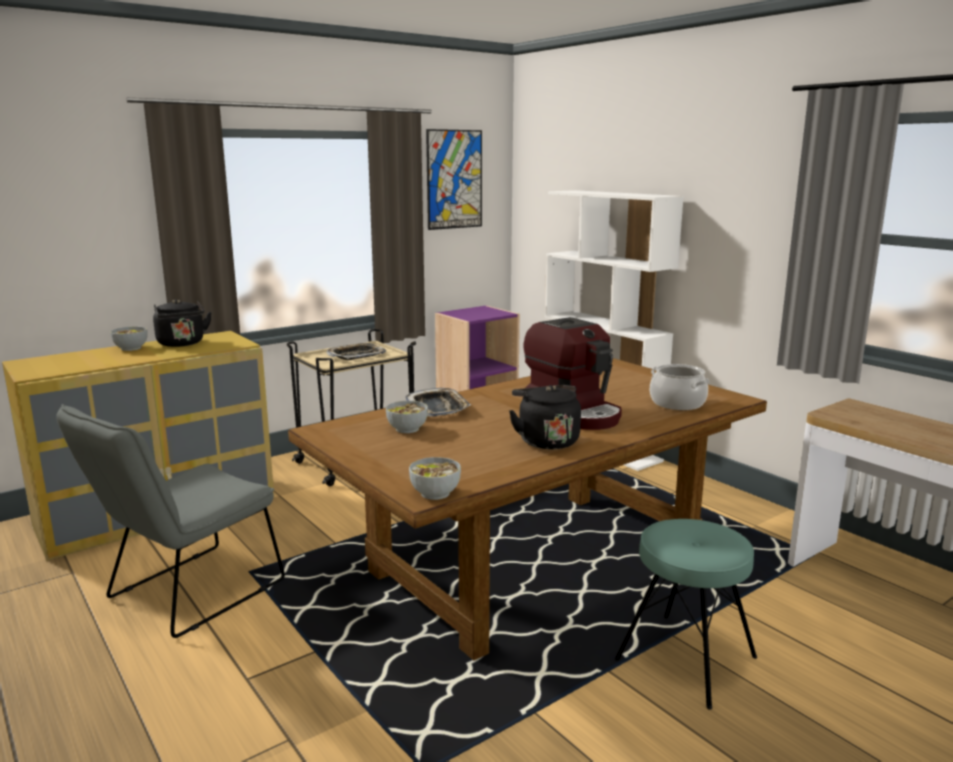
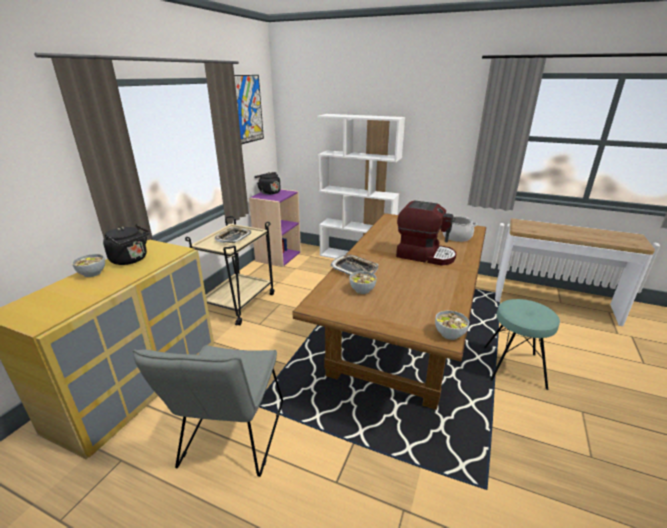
camera: 30 degrees left, 10 degrees up
(546, 440) = (441, 278): black kettle -> black kettle (268, 192)

